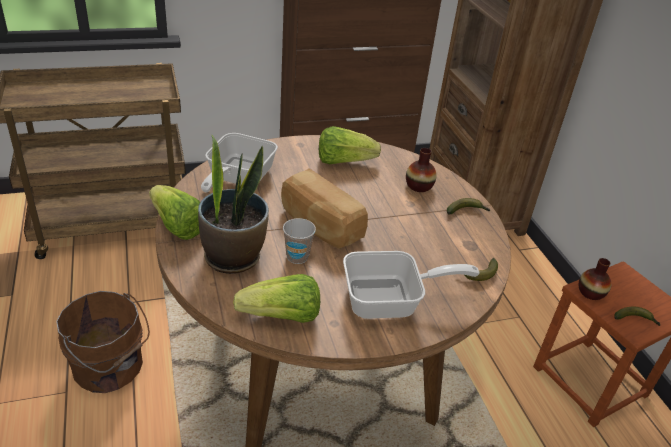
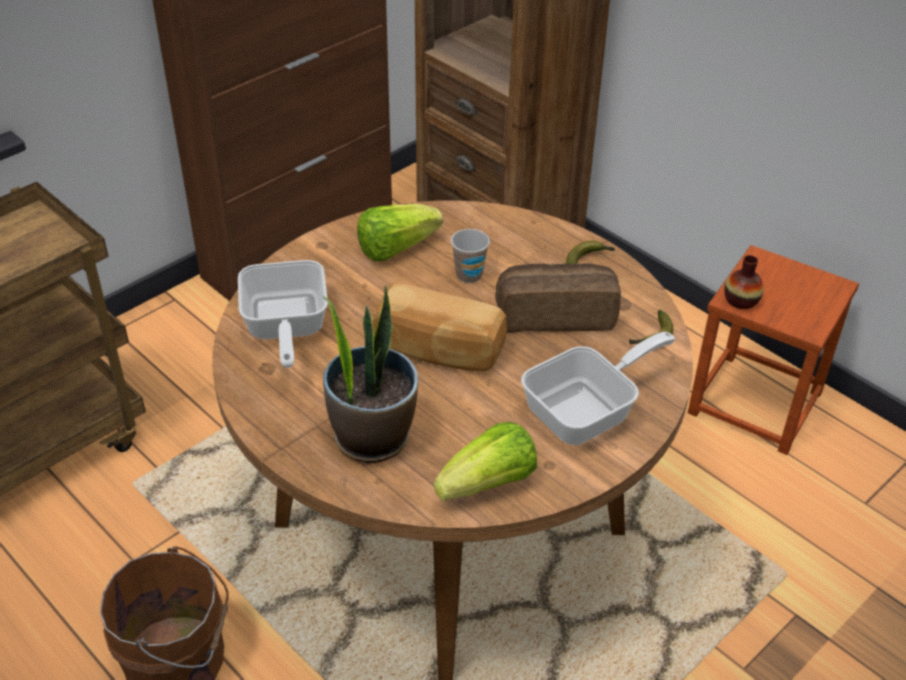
camera: 25 degrees left, 5 degrees up
(177, 226) = (269, 427): lettuce -> none
(297, 257) = (446, 403): cup -> cup (469, 275)
(417, 234) = (555, 314): none -> bread
(419, 186) = (510, 248): vase -> none
(635, 320) = (803, 314): banana -> none

